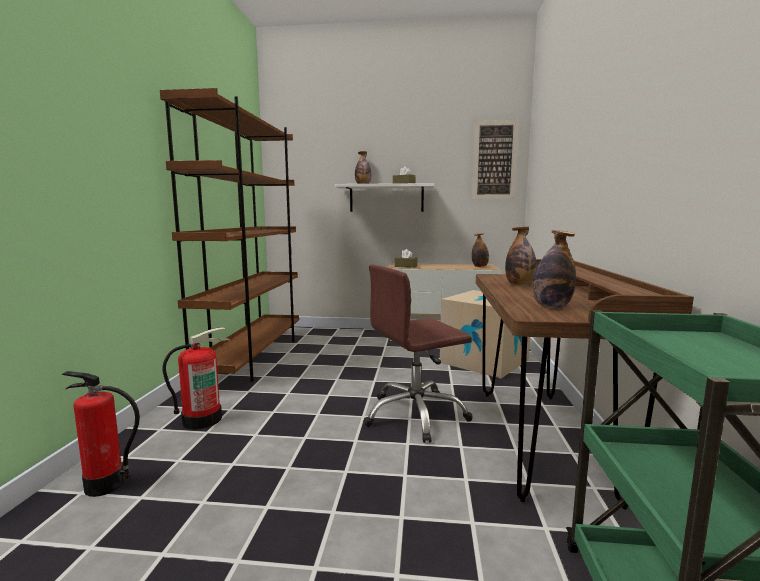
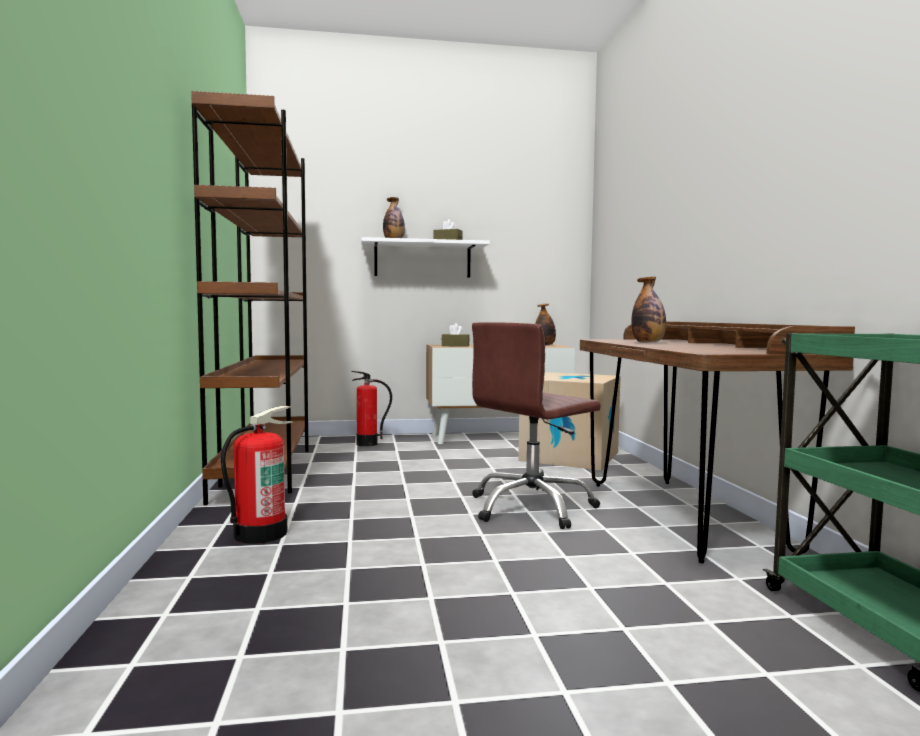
camera: 15 degrees left, 5 degrees down
(104, 486) = (192, 604): fire extinguisher -> fire extinguisher (367, 444)
(494, 160) = (554, 217): picture -> none
(551, 307) = (714, 349): bottle -> none

